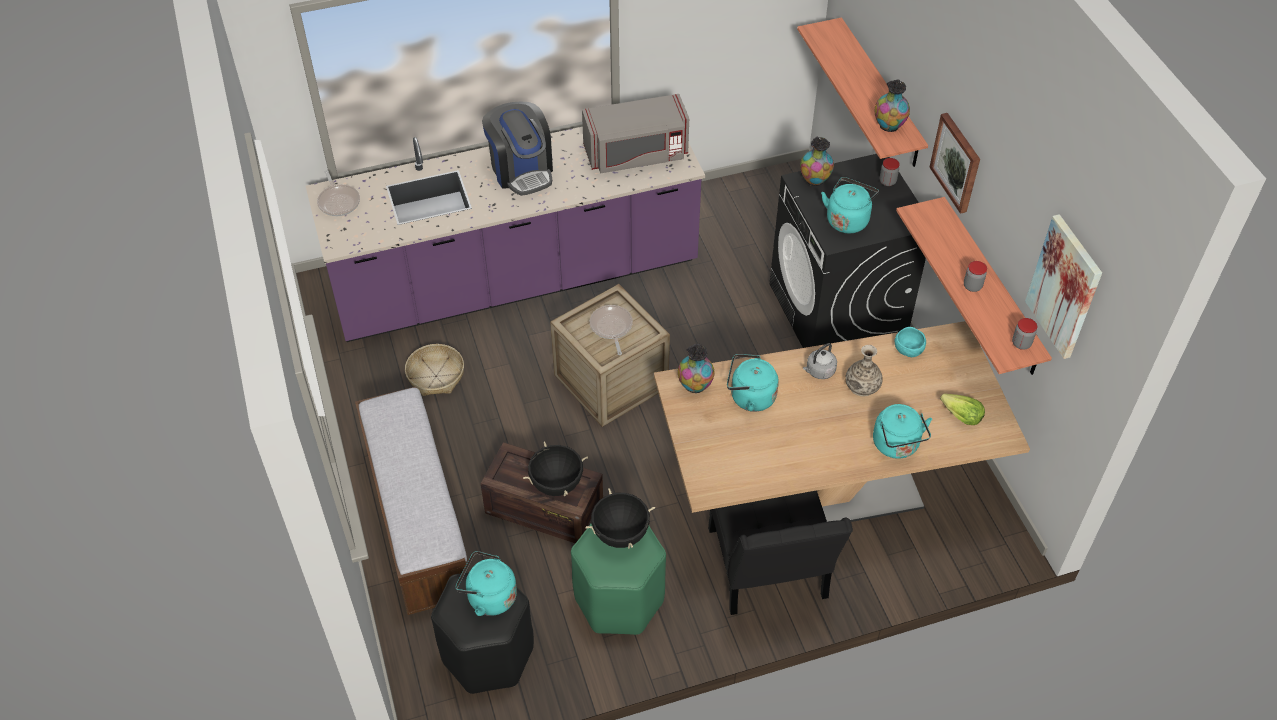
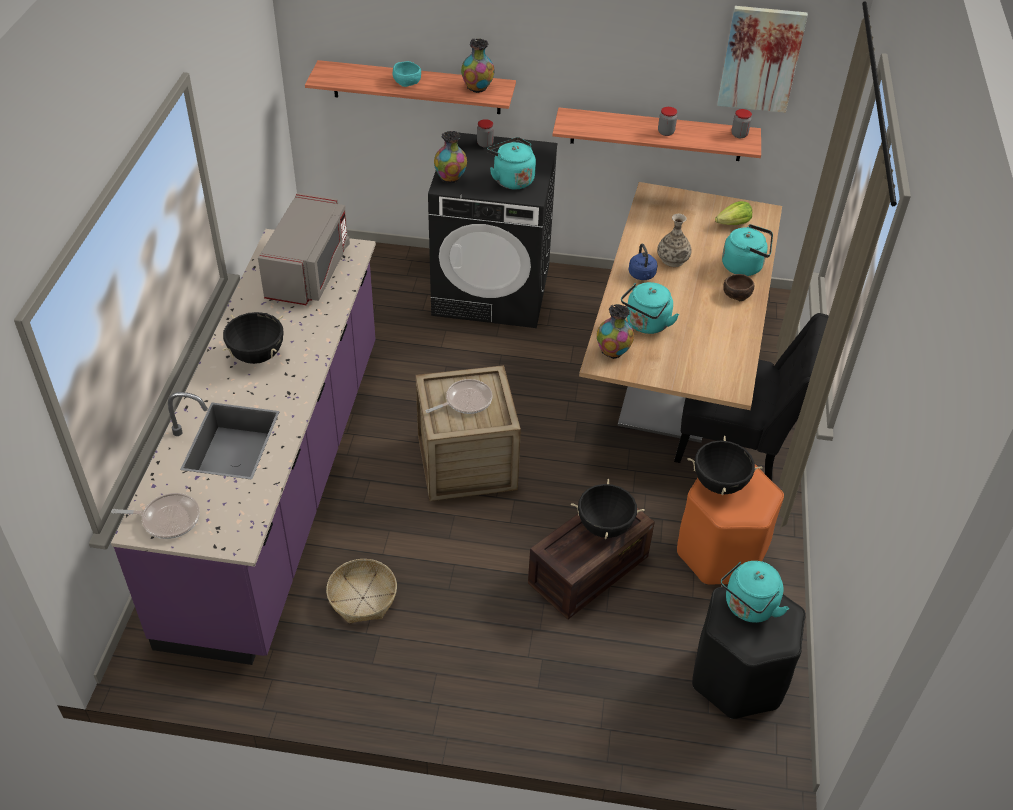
camera: 65 degrees left, 5 degrees down
(417, 520) = (545, 681): bench -> none
(521, 170) = (257, 355): coffee machine -> black cooking pot
(611, 327) = (466, 401): frying pan -> frying pan turned 135 degrees clockwise
(619, 599) = (720, 553): green stool -> orange stool
(819, 371) = (642, 275): grey kettle -> blue kettle
(847, 451) = (736, 294): none -> brown bowl
(909, 349) = (649, 221): turquoise bowl -> turquoise bowl (407, 82)
(957, 162) = (567, 64): picture -> none

